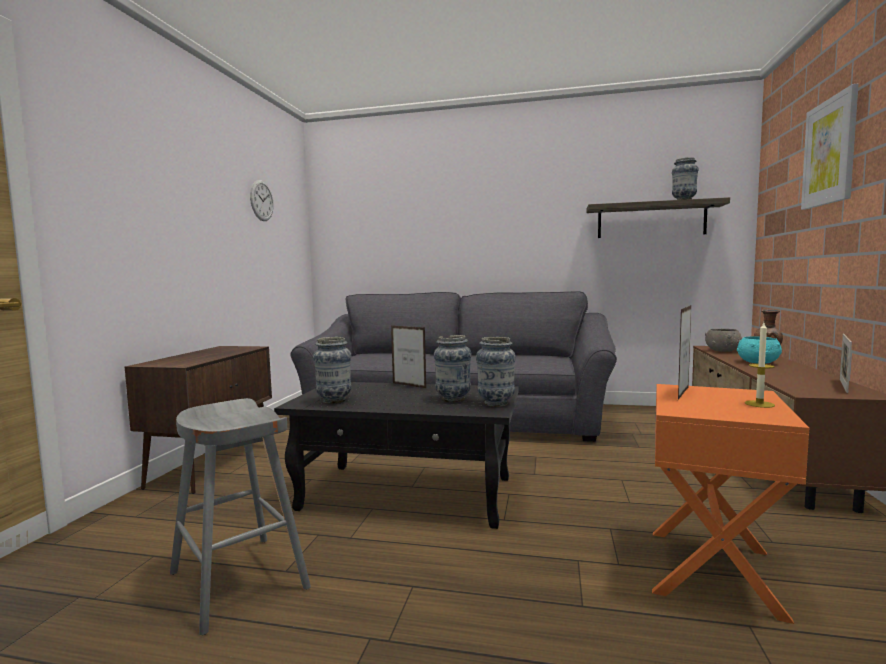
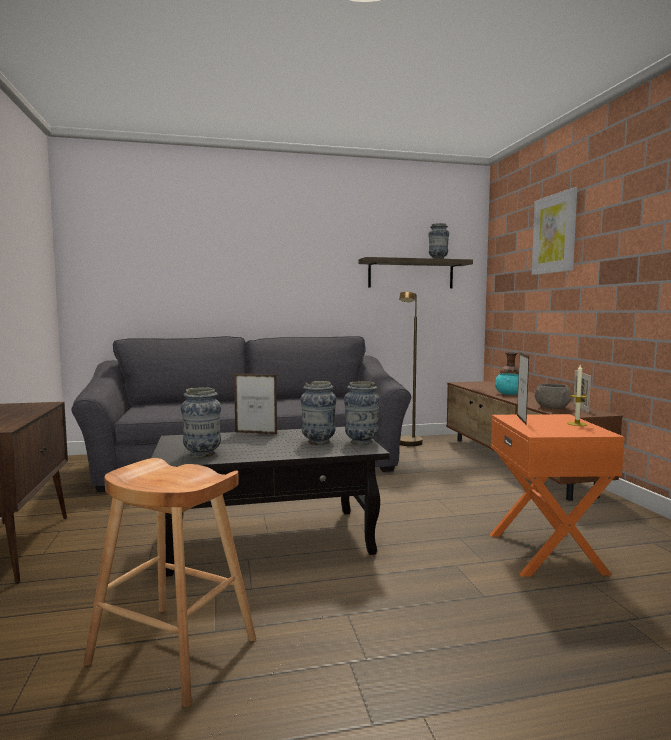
camera: 25 degrees left, 0 degrees up
(238, 580) = (173, 651): grey stool -> brown stool
(261, 200) = (18, 227): wall clock -> none
(638, 414) = (408, 444): none -> brown floor lamp
(723, 351) = (474, 386): grey bowl -> grey bowl (552, 407)

